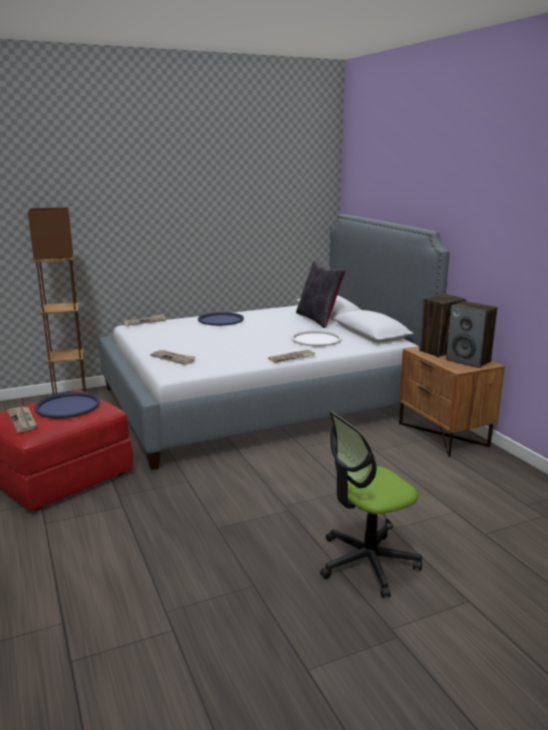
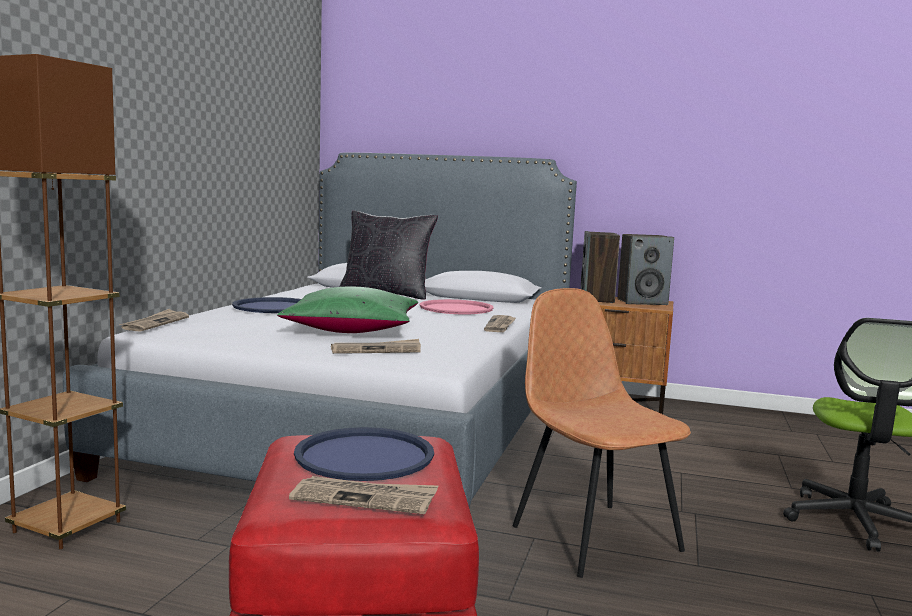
camera: 50 degrees left, 10 degrees down
(209, 343) = (352, 329): none -> green pillow
(211, 493) = (593, 536): none -> brown chair
(316, 339) = (456, 308): white tray -> pink tray

